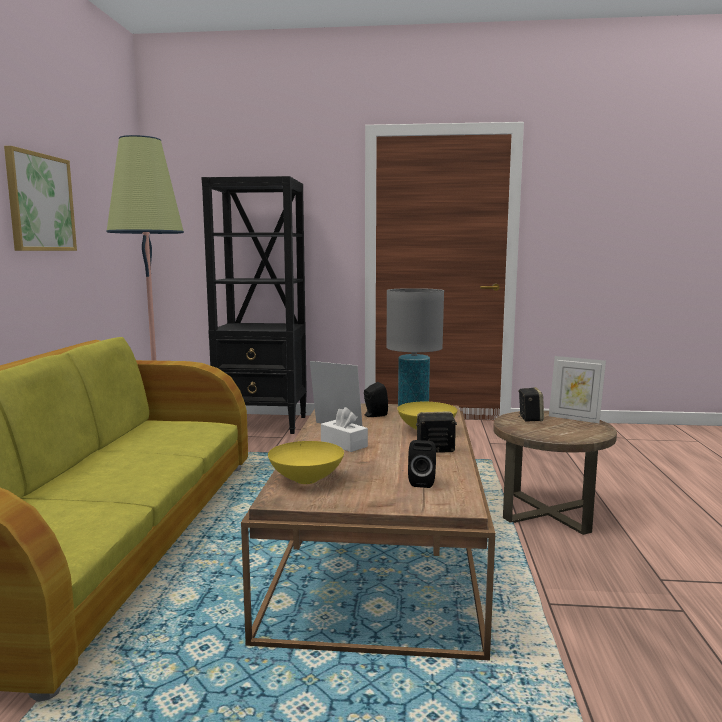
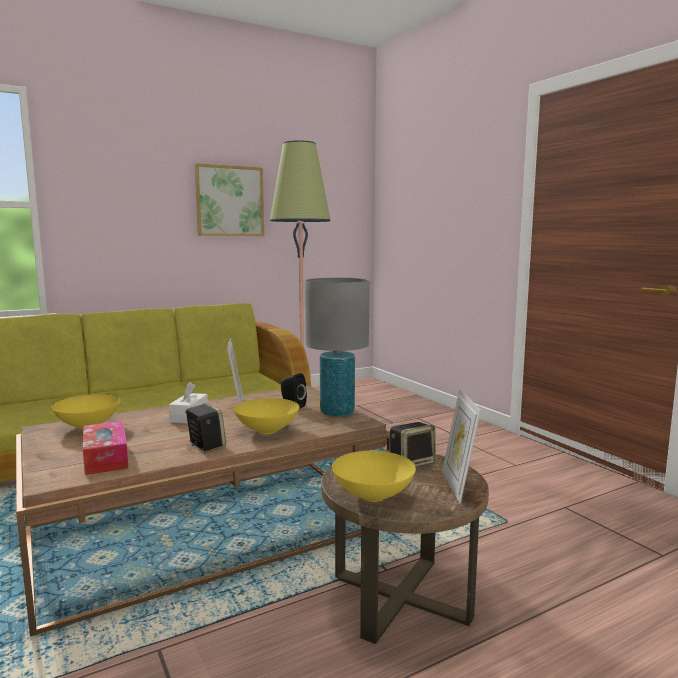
camera: 55 degrees right, 0 degrees up
(263, 424) = (409, 408): black bookcase -> none
(422, 482) = (106, 457): black speaker -> tissue box
(572, 434) = (374, 495): none -> yellow bowl

